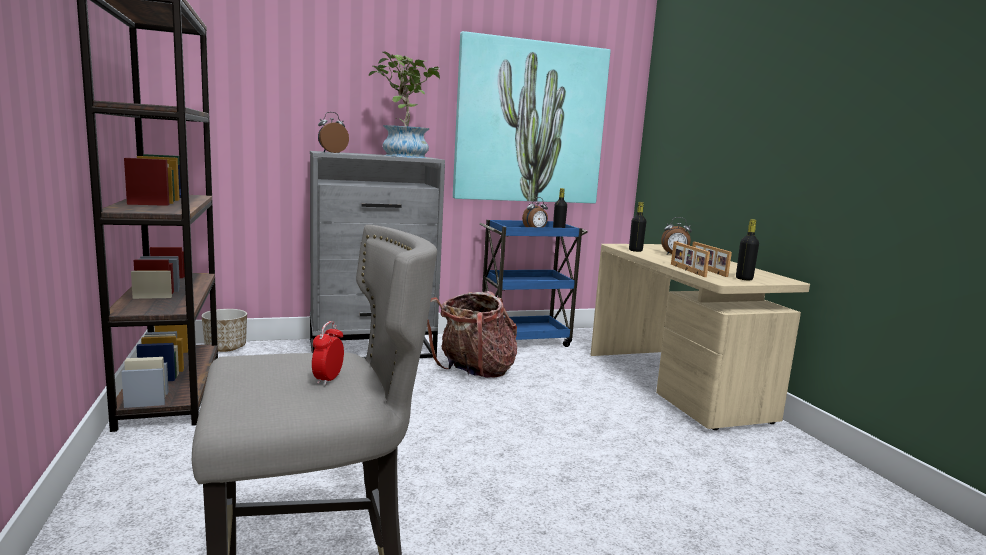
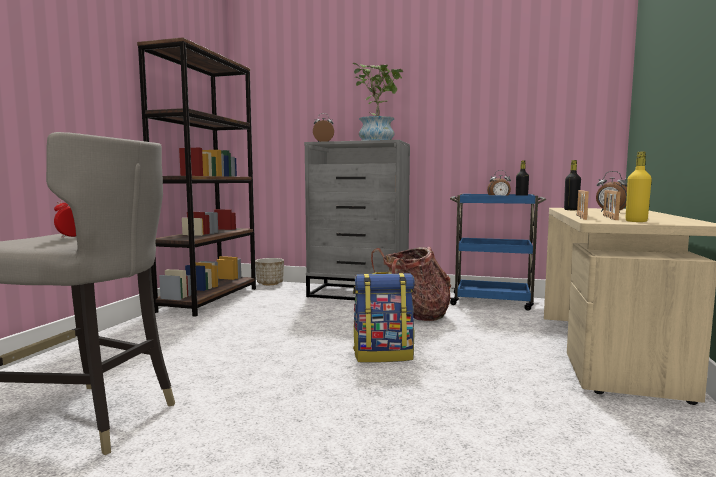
camera: 35 degrees right, 5 degrees down
(513, 431) = (383, 355): none -> backpack
(530, 123) = (501, 107): picture -> none
(744, 279) = (636, 221): black bottle -> yellow bottle

